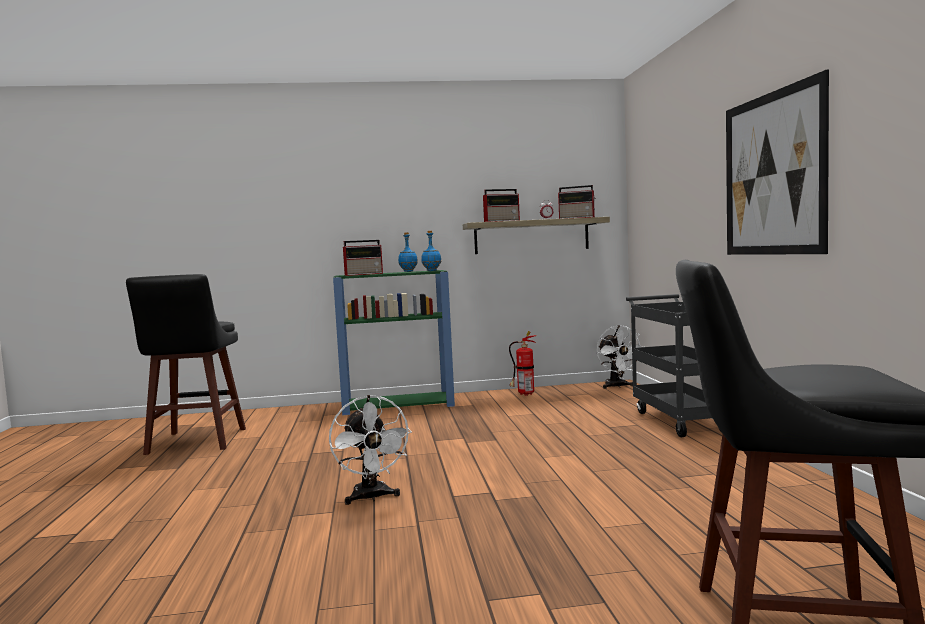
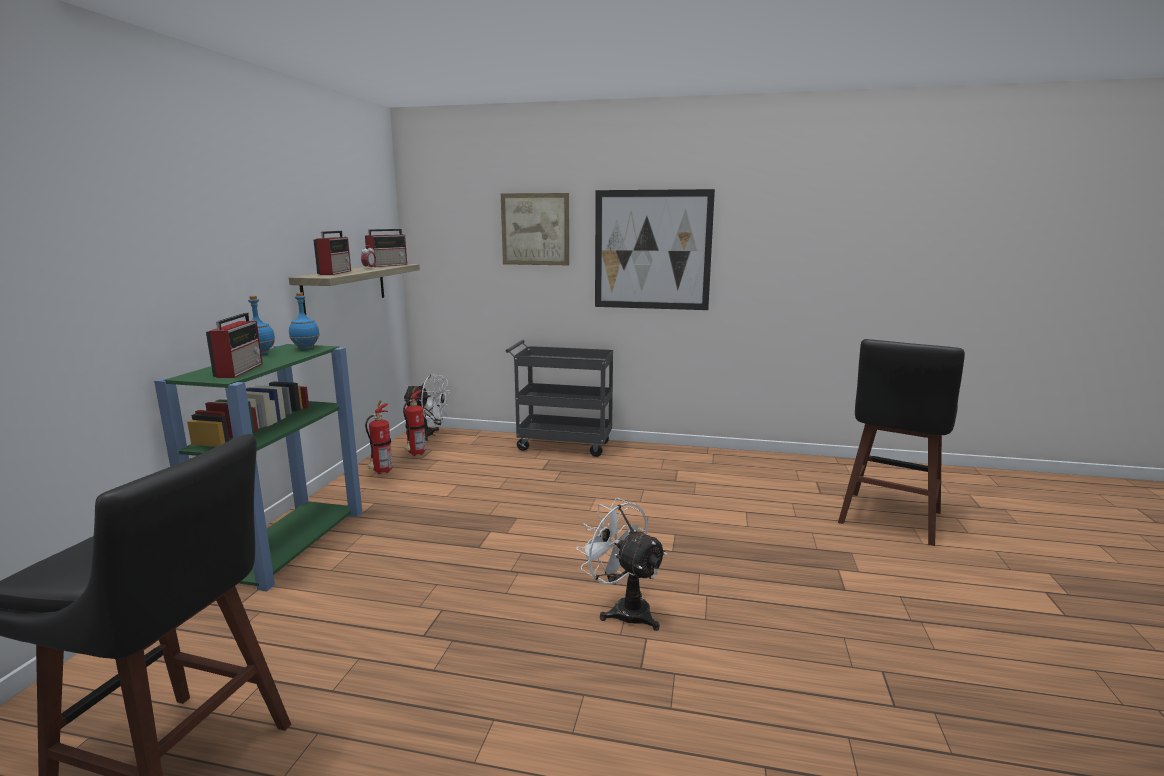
camera: 70 degrees left, 10 degrees up
(372, 498) = (624, 609): white fan -> white fan turned 135 degrees counterclockwise
(571, 393) = (416, 454): none -> fire extinguisher
(690, 169) = (535, 229): none -> picture

